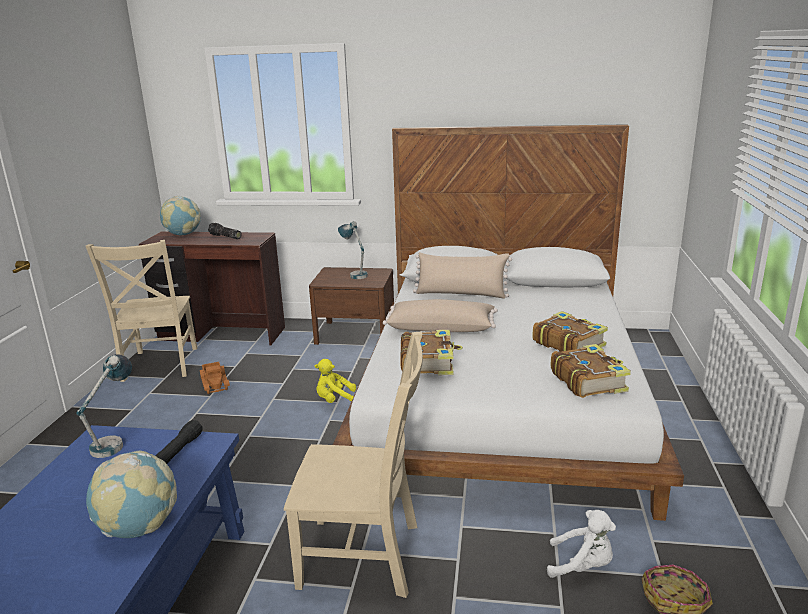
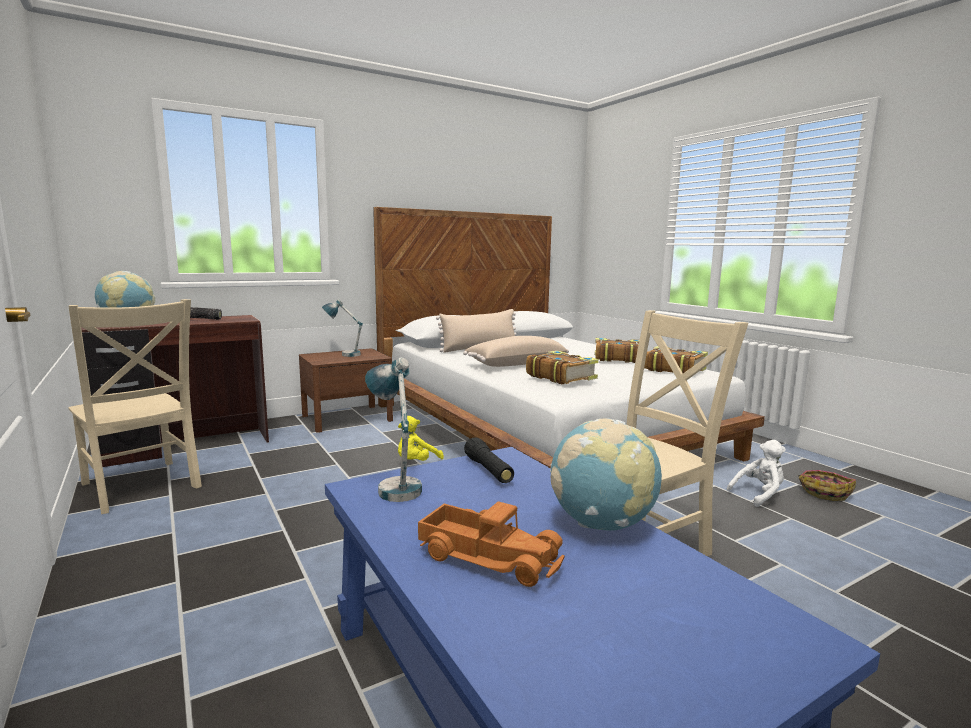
camera: 40 degrees left, 10 degrees down
(215, 383) = (254, 482): toy truck -> toy truck (489, 556)

